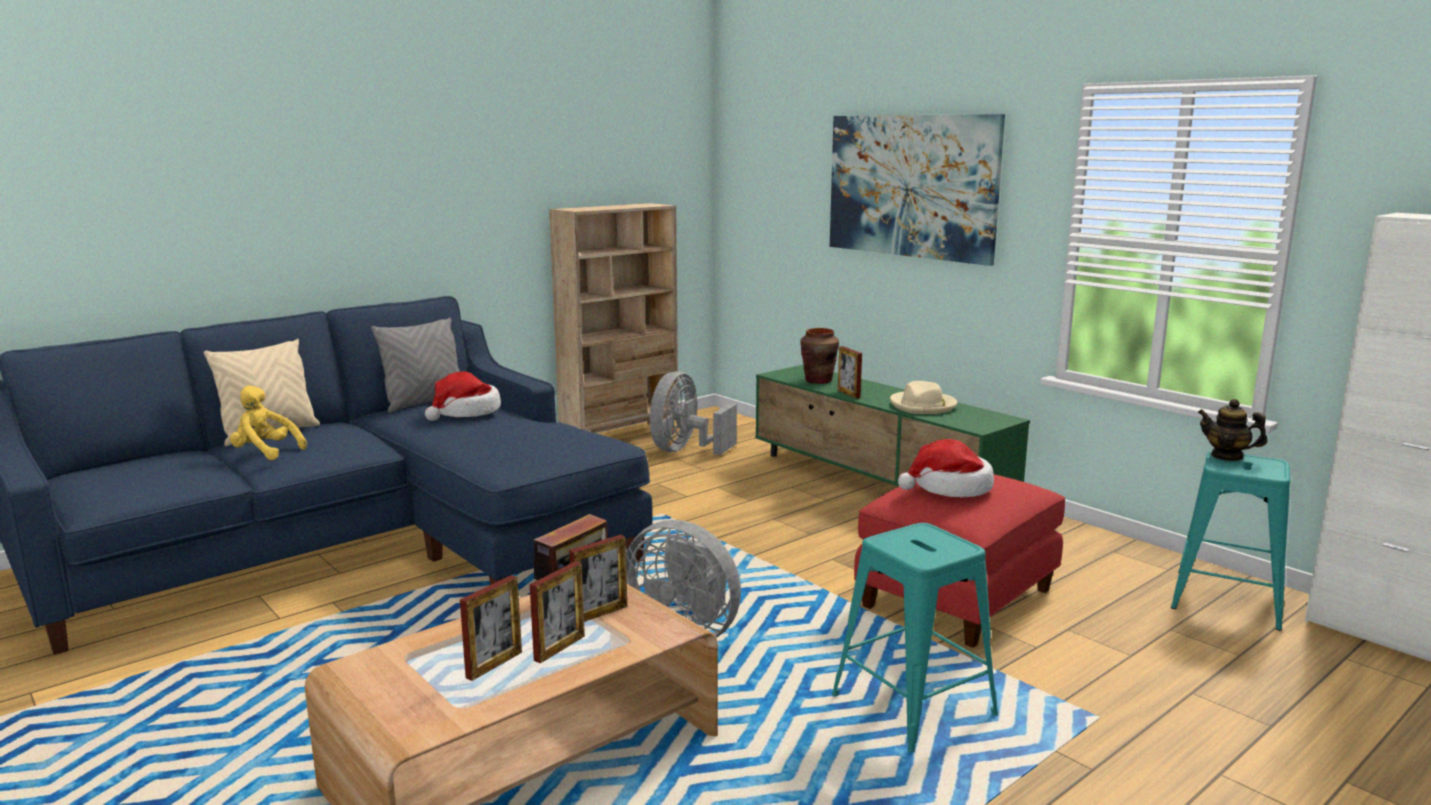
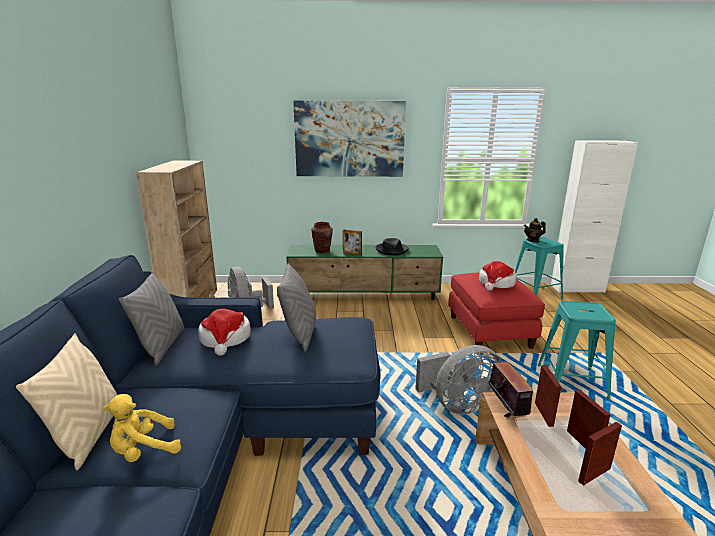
camera: 50 degrees left, 5 degrees up
(494, 665) = (594, 475): picture frame -> picture frame turned 105 degrees counterclockwise
(527, 431) = (300, 334): none -> grey pillow
(923, 406) = (392, 250): beige hat -> black hat

